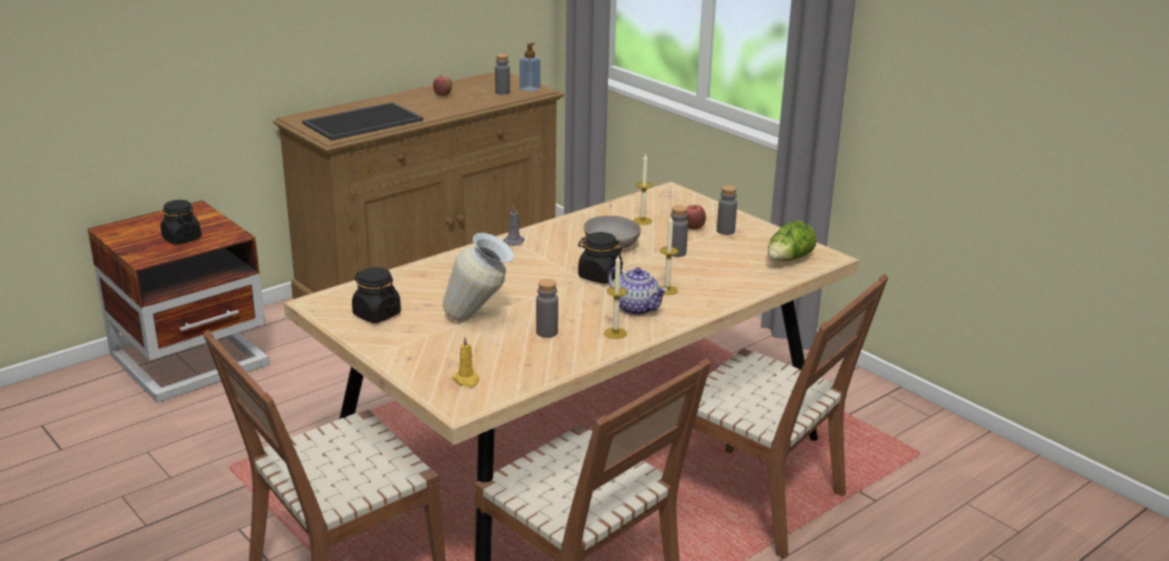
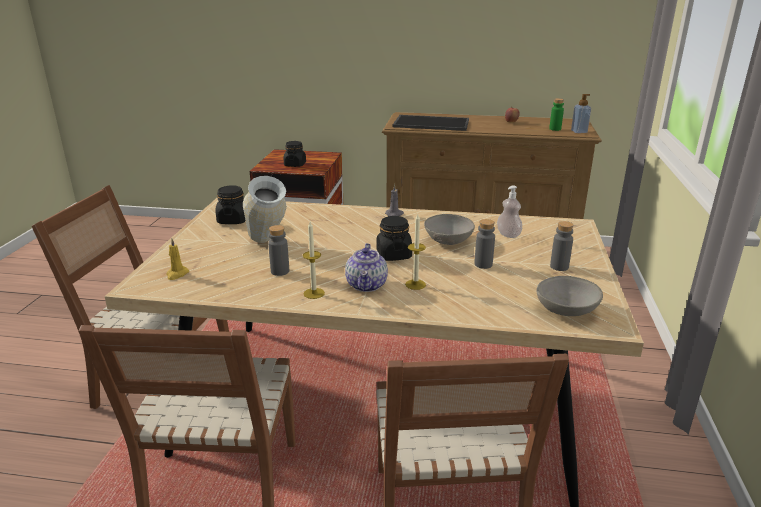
camera: 50 degrees right, 0 degrees up
(502, 92) = (555, 129): grey bottle -> green bottle
(642, 221) = (508, 235): candle -> soap dispenser
(693, 228) = (536, 254): apple -> none
(788, 260) = (567, 310): lettuce -> grey bowl

